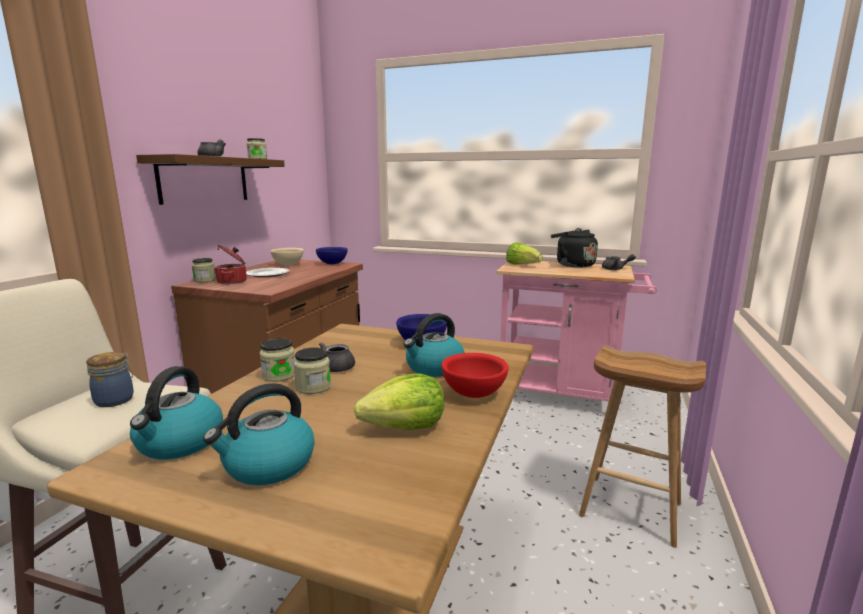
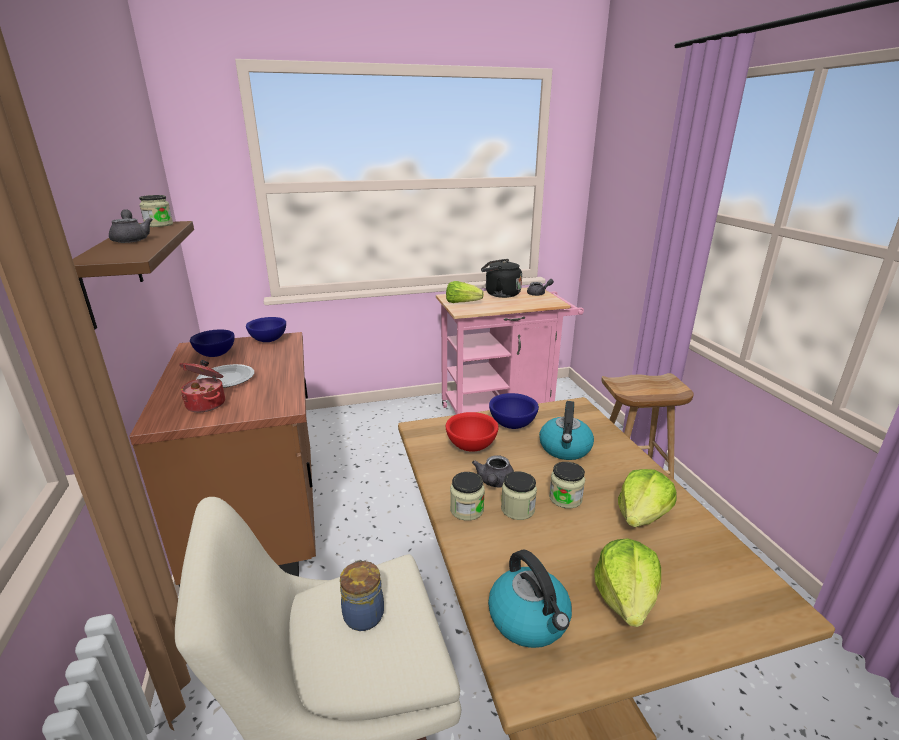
camera: 35 degrees left, 10 degrees up
(205, 280) = (161, 412): jar -> jar (565, 498)
(268, 465) = (626, 598): kettle -> lettuce
(288, 265) = (216, 354): beige bowl -> blue bowl
(473, 393) = (628, 463): red bowl -> red bowl (470, 446)

